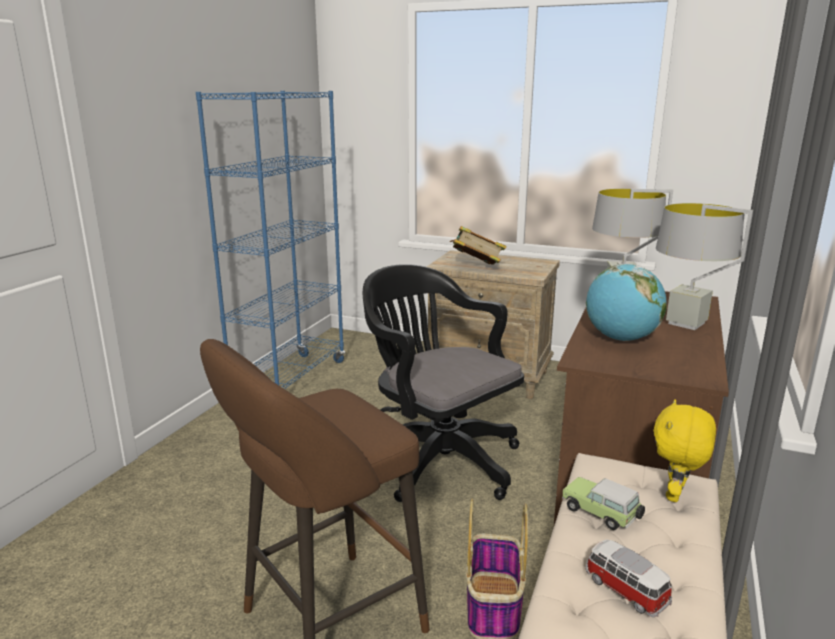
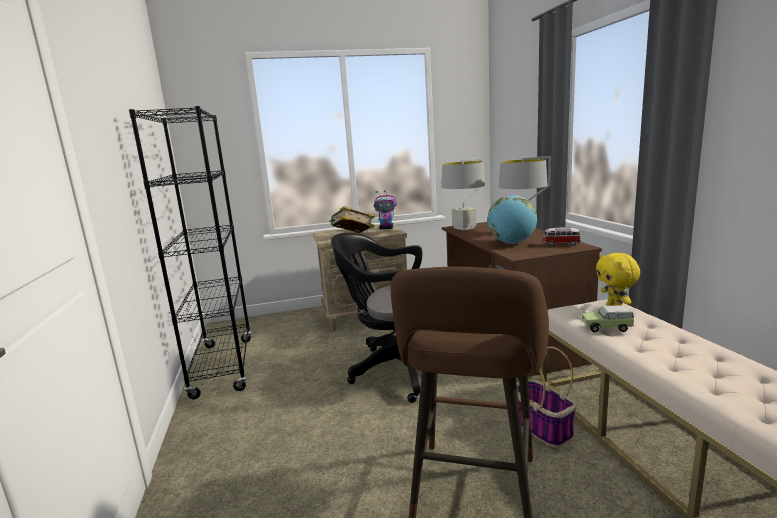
camera: 35 degrees left, 5 degrees down
(290, 381) = (223, 367): blue bookcase -> black bookcase
(535, 266) = (386, 228): none -> toy robot
(624, 590) = (676, 351): toy car -> toy car (561, 244)

